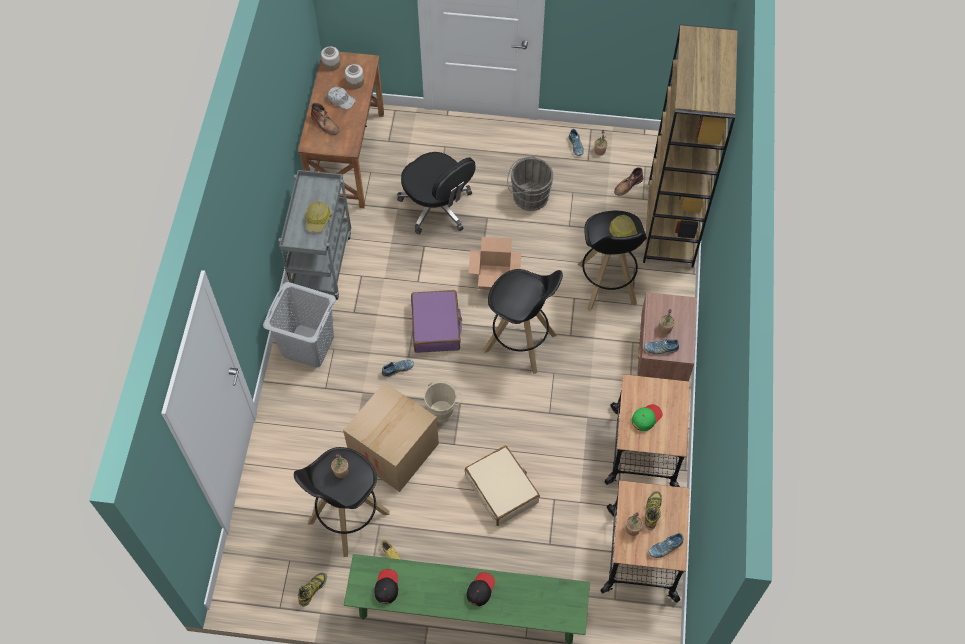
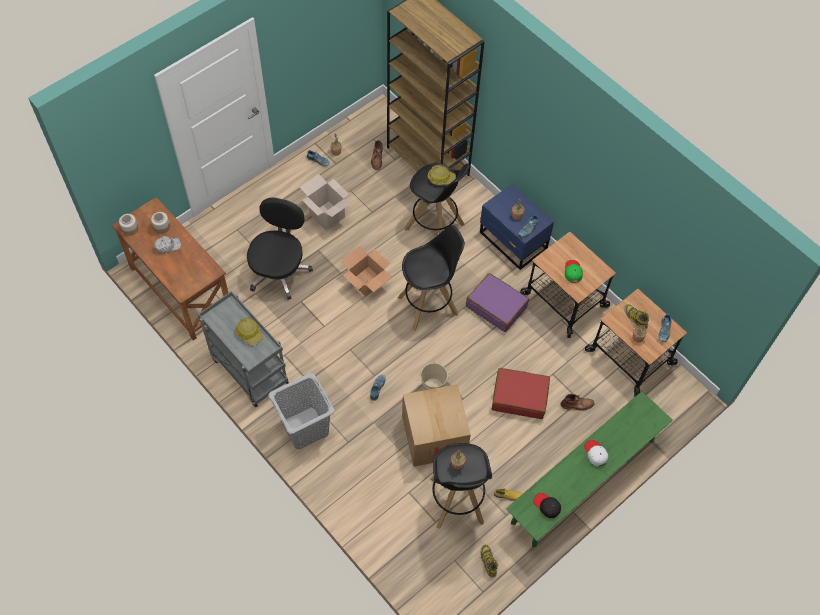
camera: 50 degrees left, 0 degrees up
(325, 124) = (176, 270): brown boot -> brown boot (577, 404)
(436, 326) = (368, 342): purple suitcase -> purple suitcase (496, 306)
(437, 207) = (279, 270): black office chair -> black office chair turned 75 degrees counterclockwise
(480, 590) = (595, 453): black cap -> white cap
(502, 489) = (519, 397): beige suitcase -> red suitcase
(528, 196) = (327, 215): grey bucket -> cardboard box
(660, 358) = (513, 242): brown nightstand -> blue nightstand

